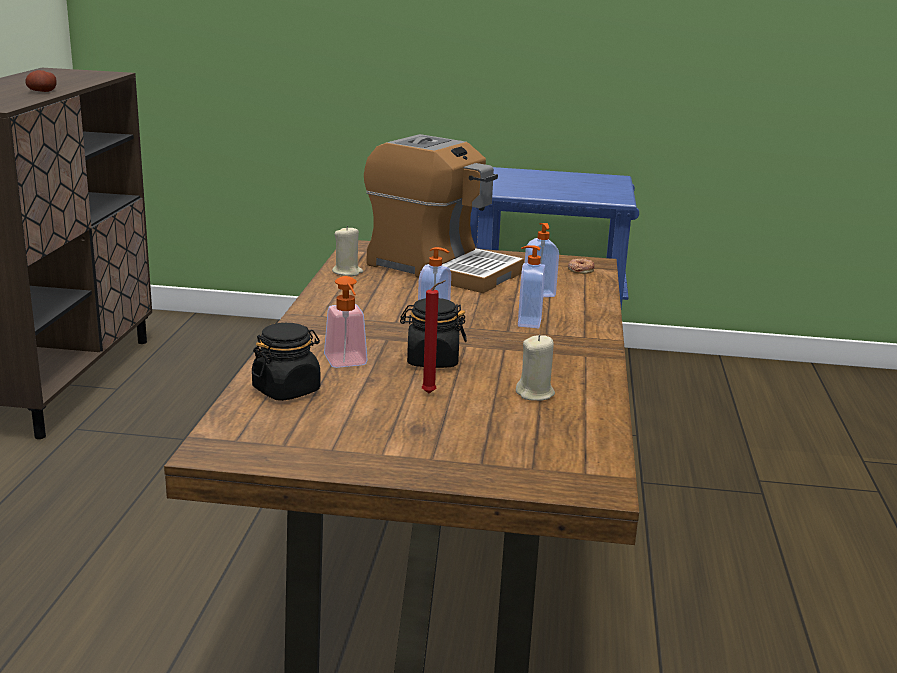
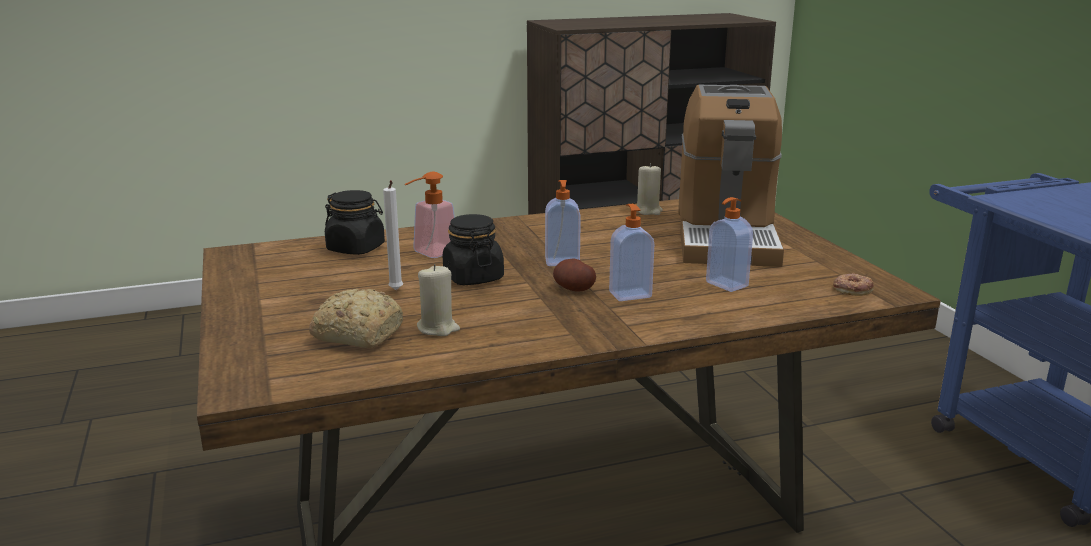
camera: 65 degrees right, 0 degrees up
(42, 91) = (642, 23): potato -> potato (573, 289)
(431, 393) = (396, 291): red candle -> white candle
(519, 425) = (357, 334): none -> bread

